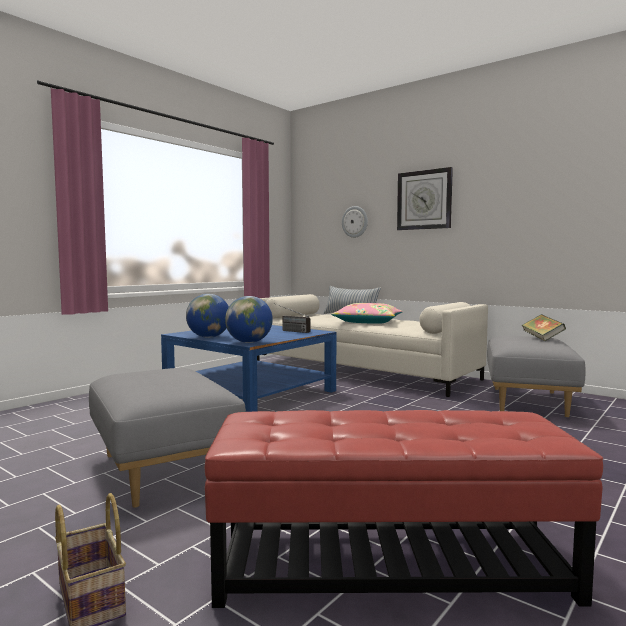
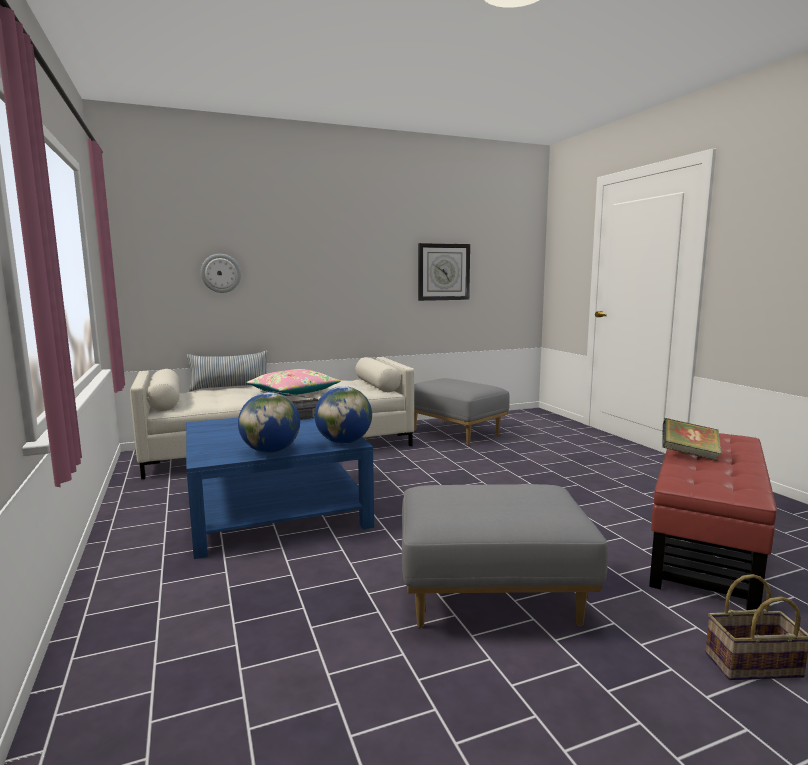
camera: 60 degrees left, 5 degrees up
(424, 200) = (312, 254): wall clock -> wall clock (443, 272)
(542, 338) = (452, 380): book -> book (689, 455)

